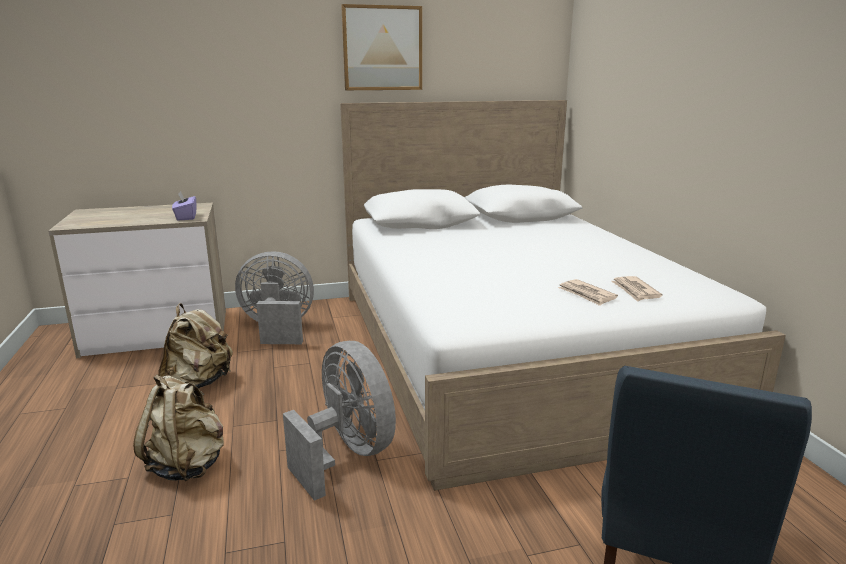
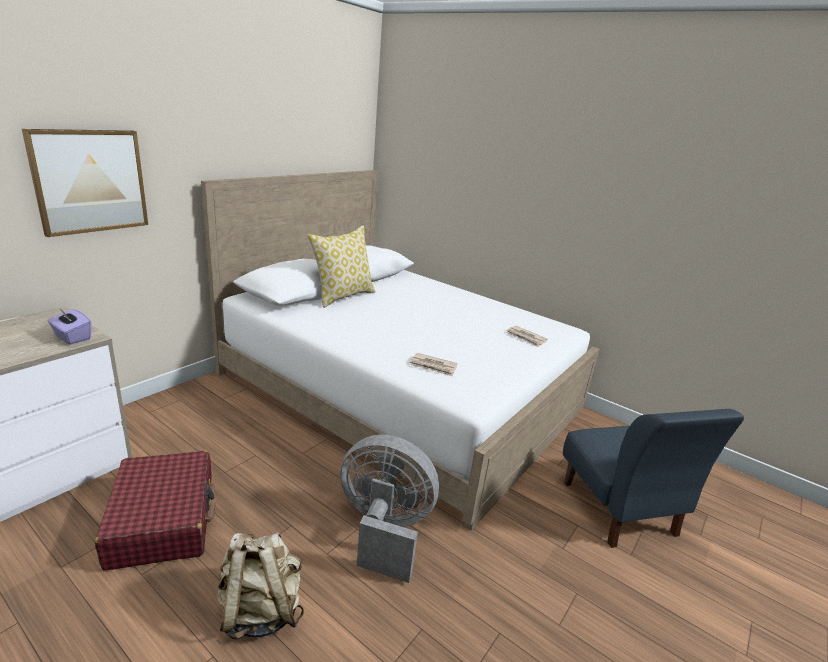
camera: 40 degrees left, 5 degrees up
(199, 383) = (163, 519): beige backpack -> red suitcase
(278, 329) = (180, 428): grey fan -> none
(382, 48) = (236, 123): picture -> picture (90, 181)
(464, 229) = (343, 296): none -> pillow
(586, 294) = (506, 348): newspaper -> newspaper (433, 366)

